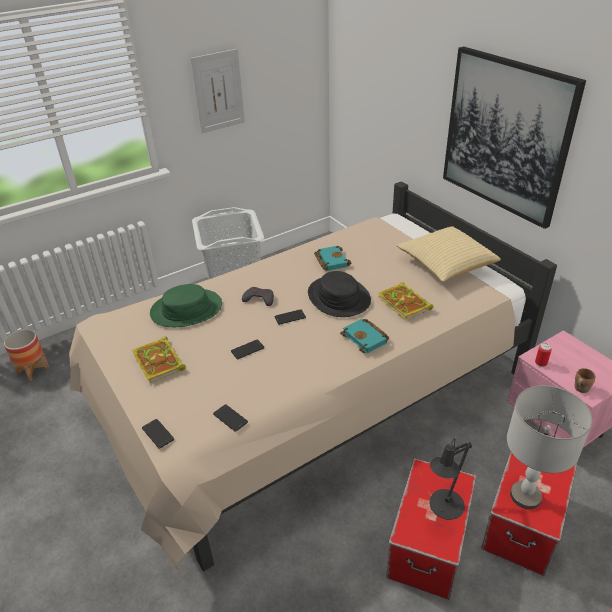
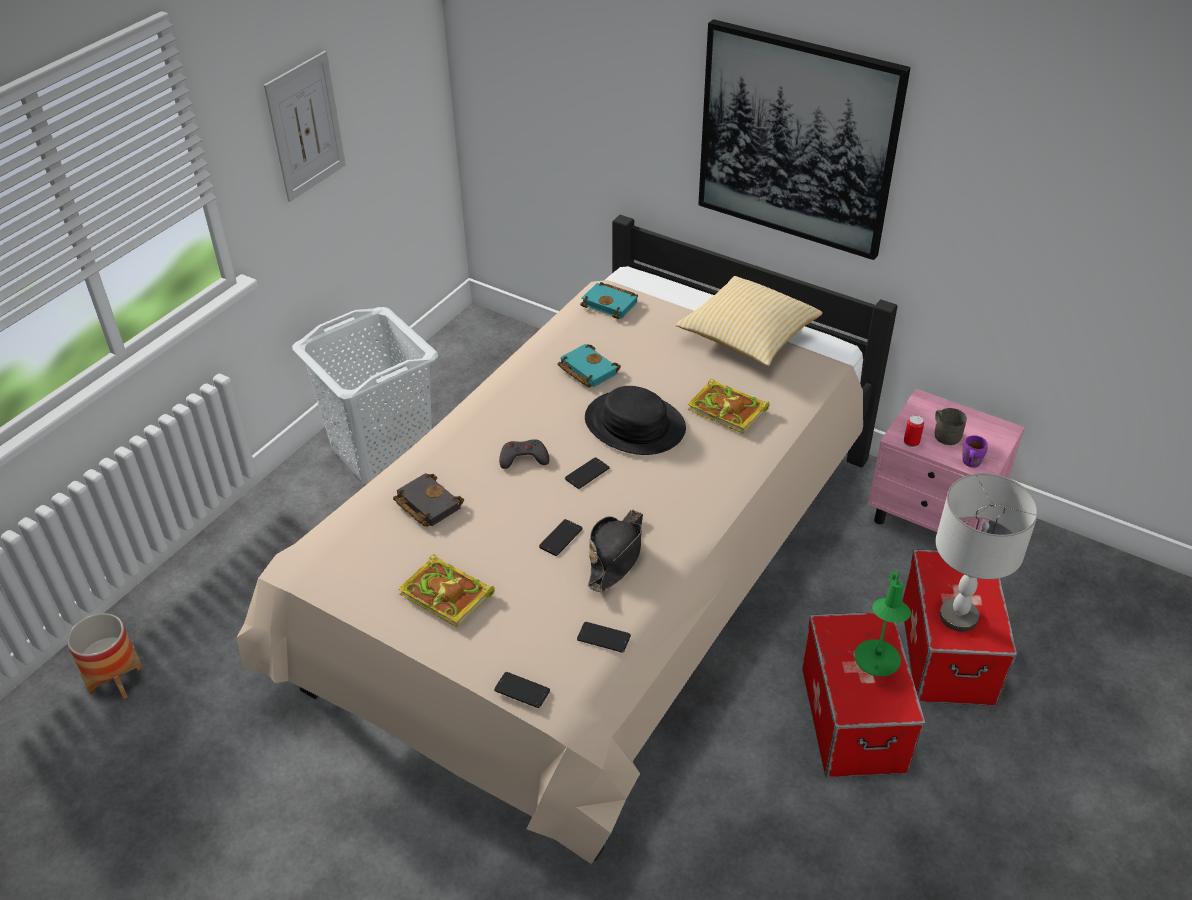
camera: 25 degrees left, 5 degrees up
(186, 309) = (426, 504): green hat -> black book
(273, 370) = (616, 555): none -> black hat
(366, 338) = (709, 474): turquoise book -> turquoise book (611, 304)
(444, 508) = (876, 663): black table lamp -> green table lamp
(570, 364) = (945, 434): none -> grey mug
(580, 388) = (969, 462): brown mug -> purple mug

